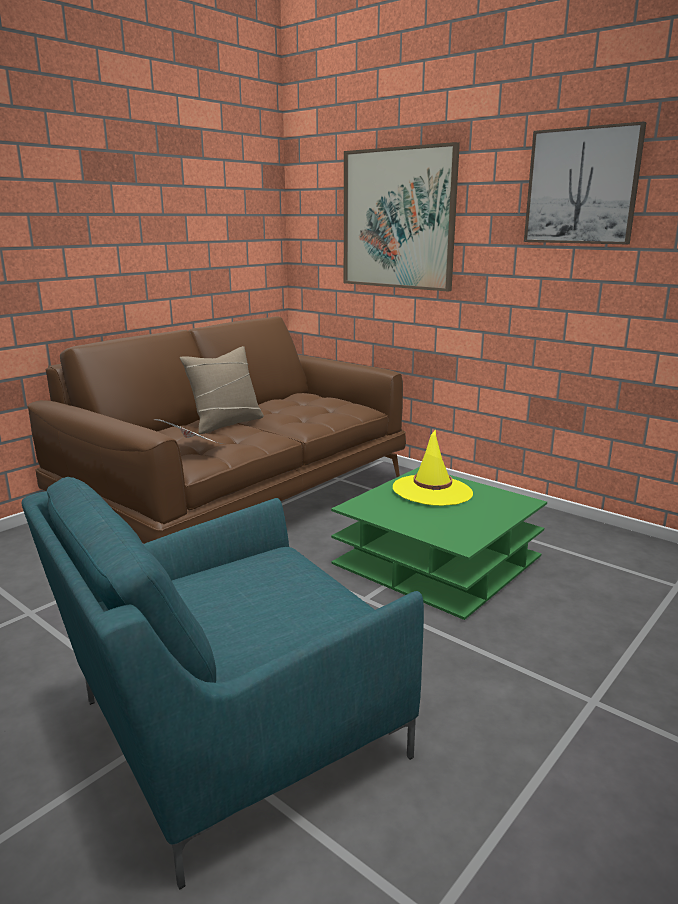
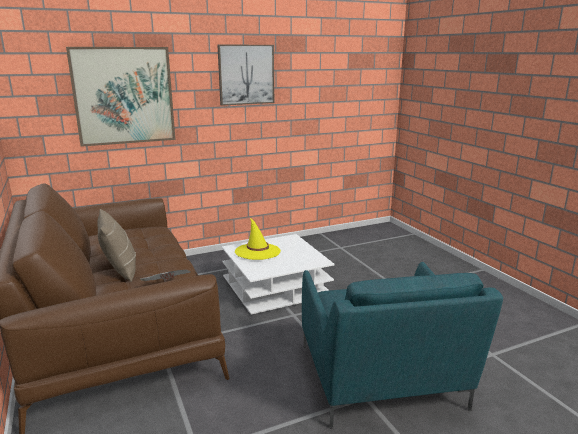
camera: 65 degrees left, 0 degrees up
(437, 561) = (276, 286): green coffee table -> white coffee table

